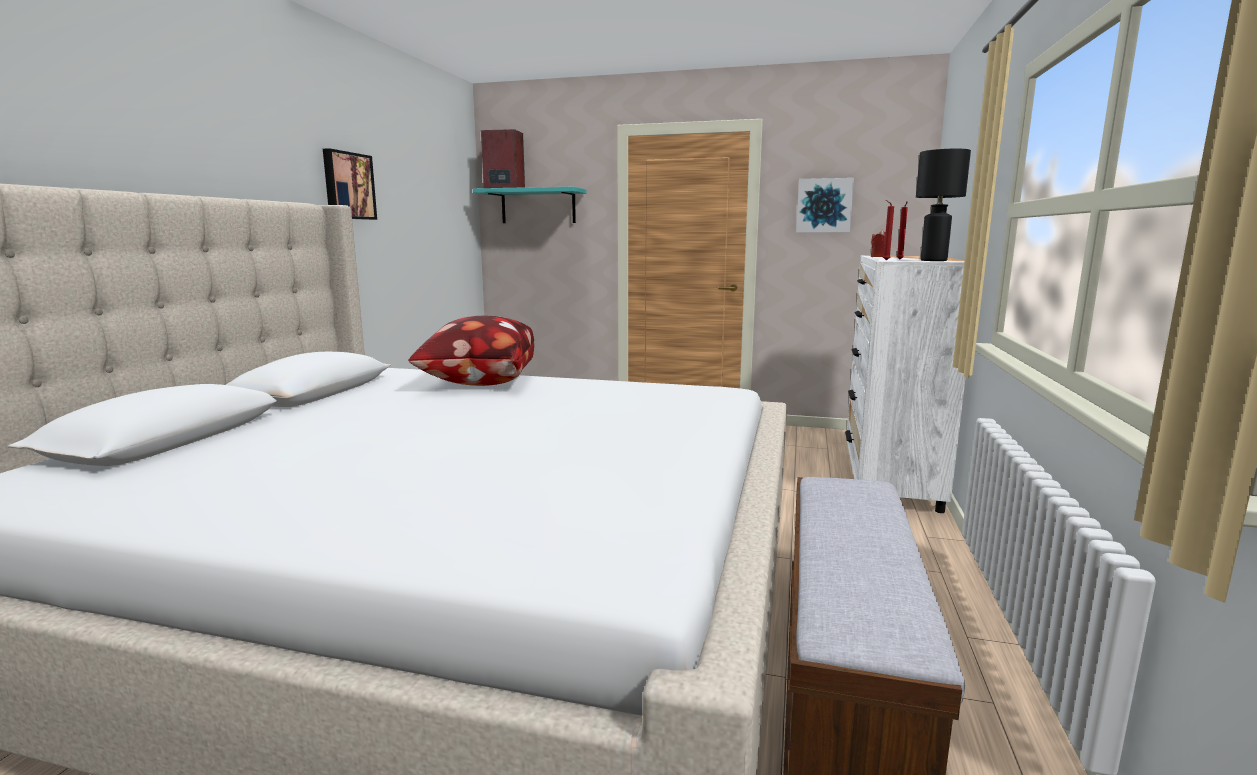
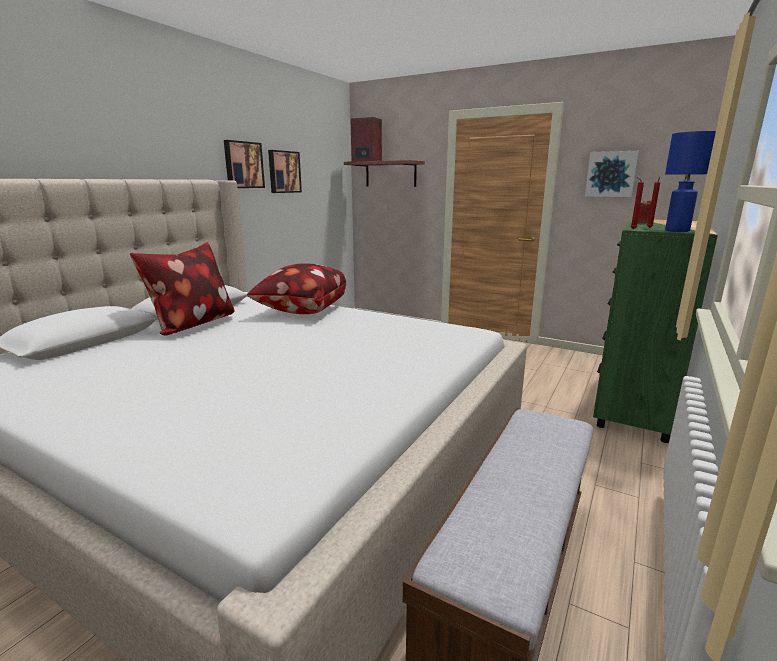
camera: 15 degrees right, 5 degrees up
(329, 408) = (192, 325): none -> pillow
(398, 199) = (283, 172): none -> picture
(538, 206) = (390, 174): turquoise shelf -> brown shelf
(889, 478) = (633, 405): white dresser -> green dresser
(934, 260) = (677, 231): black table lamp -> blue table lamp

